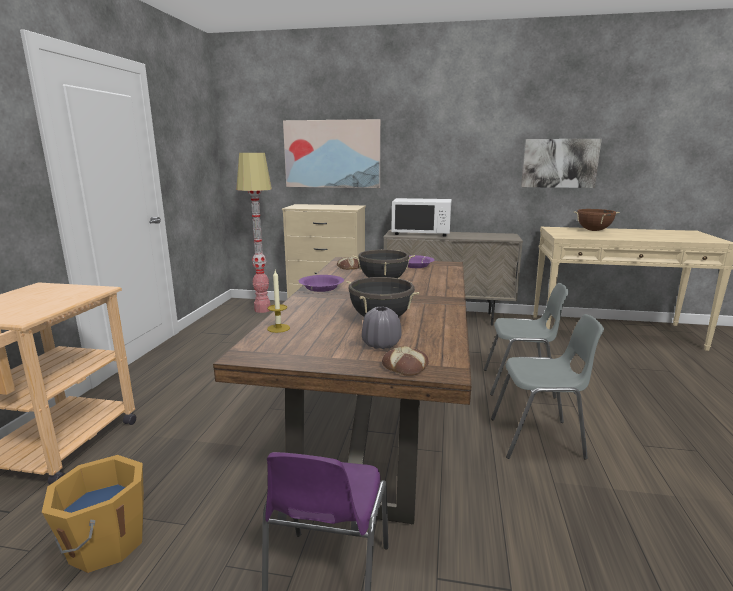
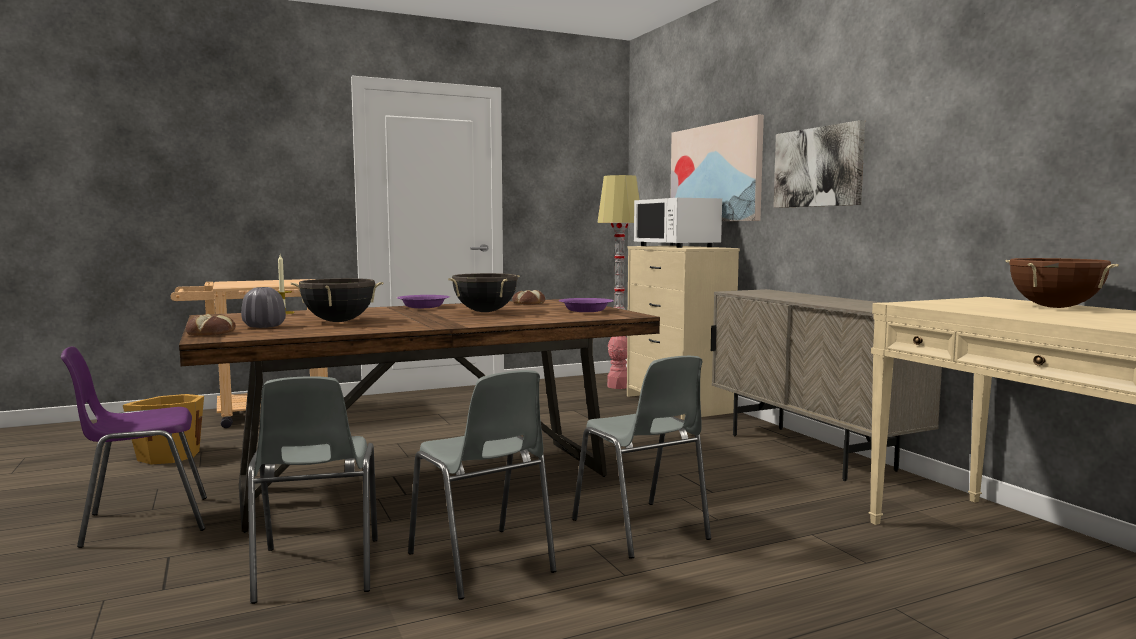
camera: 55 degrees right, 10 degrees down
(421, 233) = (784, 294): white microwave -> white microwave (676, 246)
(516, 502) = (316, 571): none -> grey chair
(559, 163) = (1026, 159): picture -> picture (818, 167)

